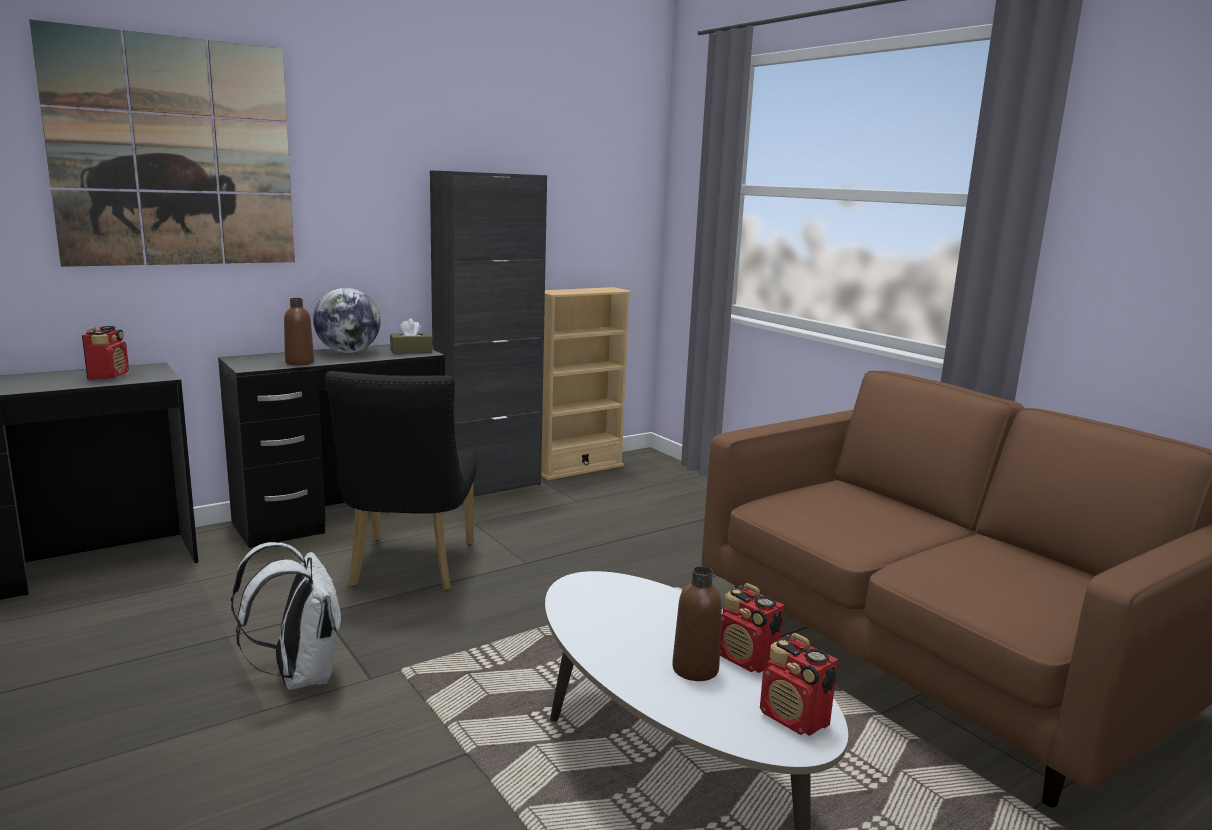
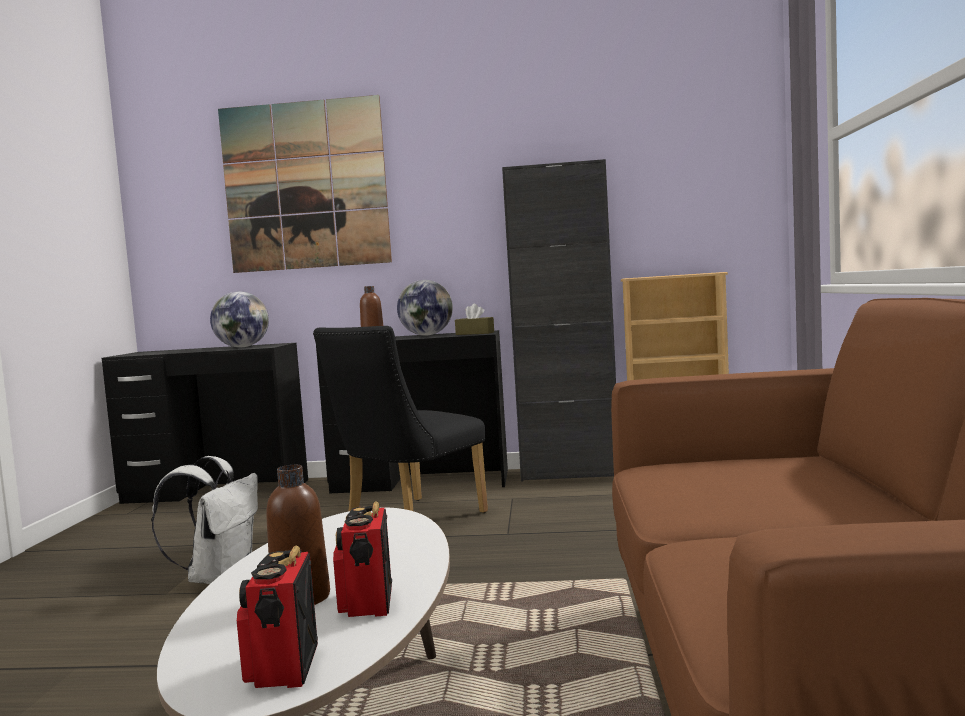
camera: 40 degrees right, 10 degrees down
(109, 376) = (242, 347): radio -> globe

